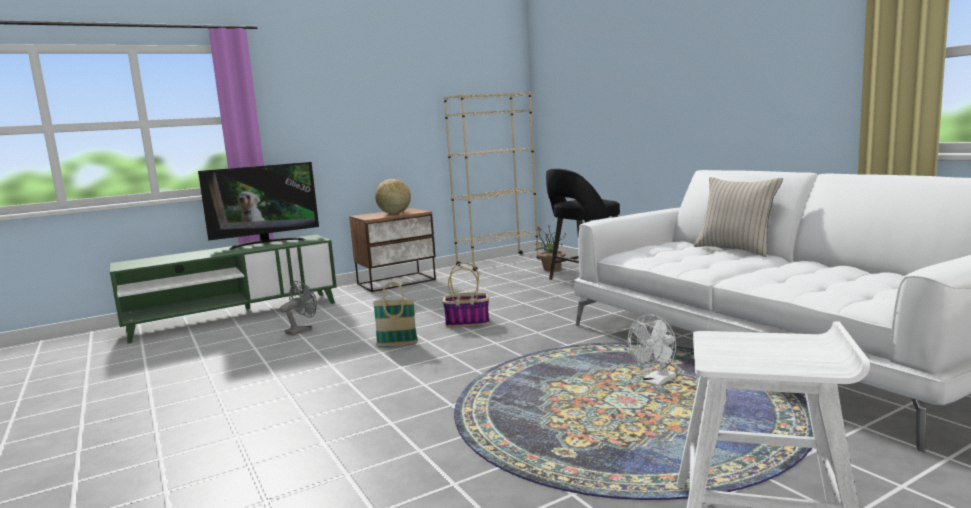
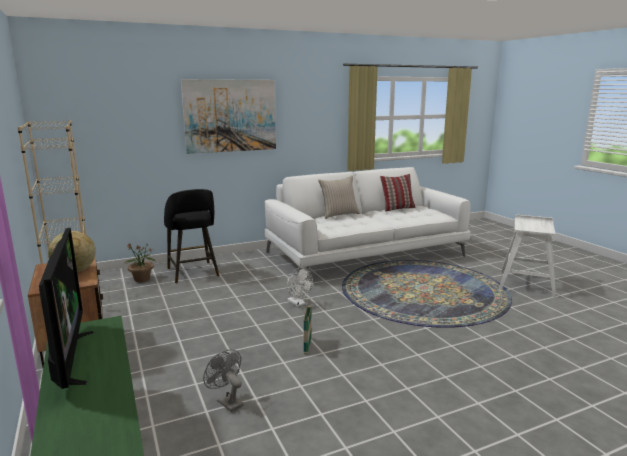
camera: 85 degrees left, 5 degrees up
(468, 322) = (269, 318): basket -> none
(656, 382) = (402, 280): white fan -> white fan (298, 303)
(678, 74) = (230, 116): none -> picture
(865, 271) = (397, 208): none -> pillow

